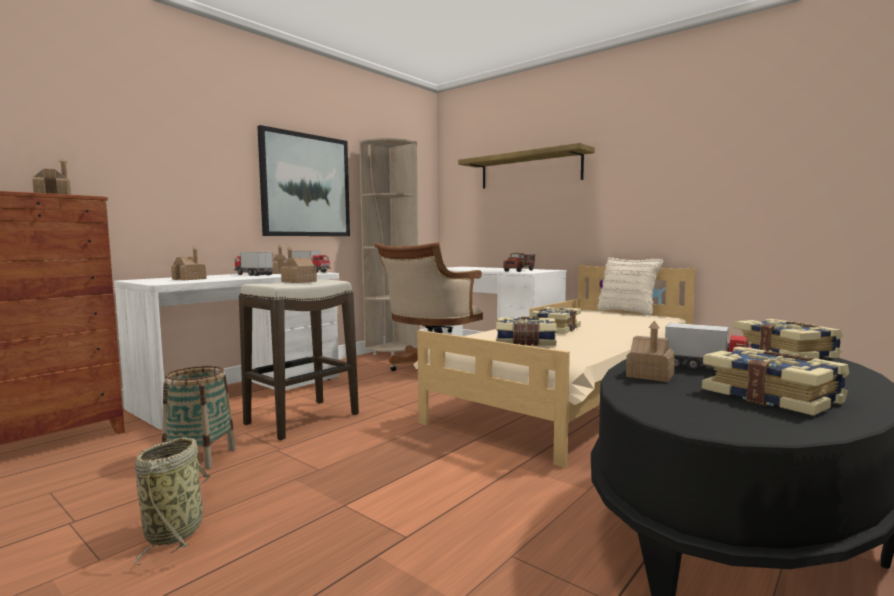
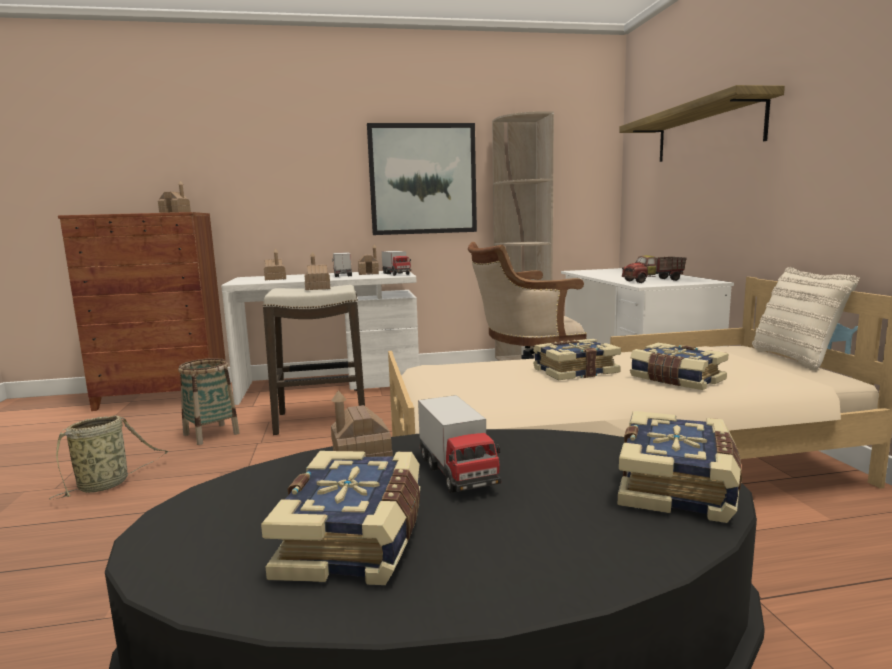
camera: 40 degrees right, 5 degrees up
(526, 343) = (478, 384): book -> book (676, 380)

